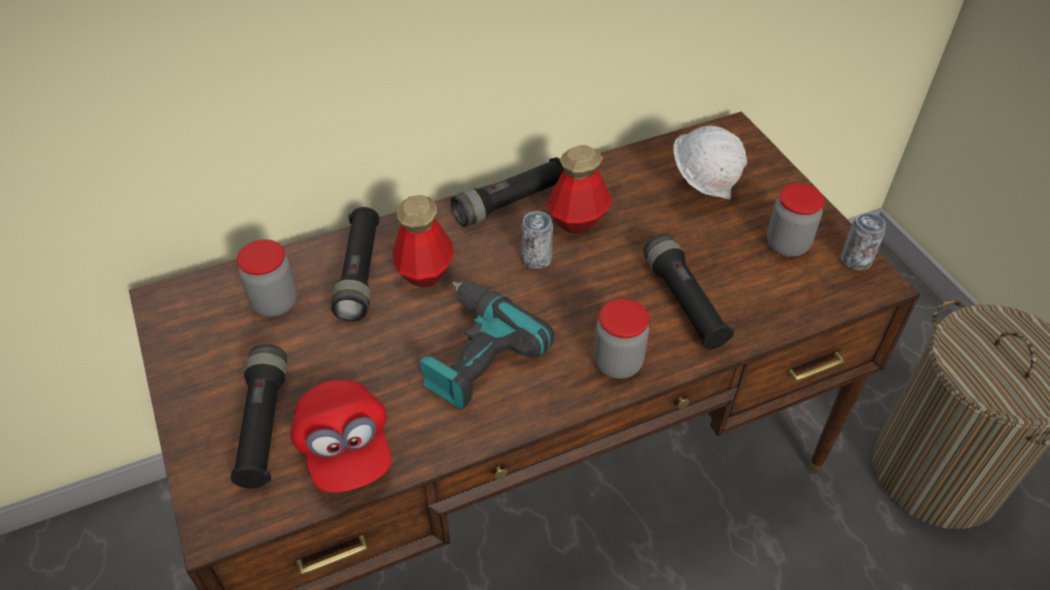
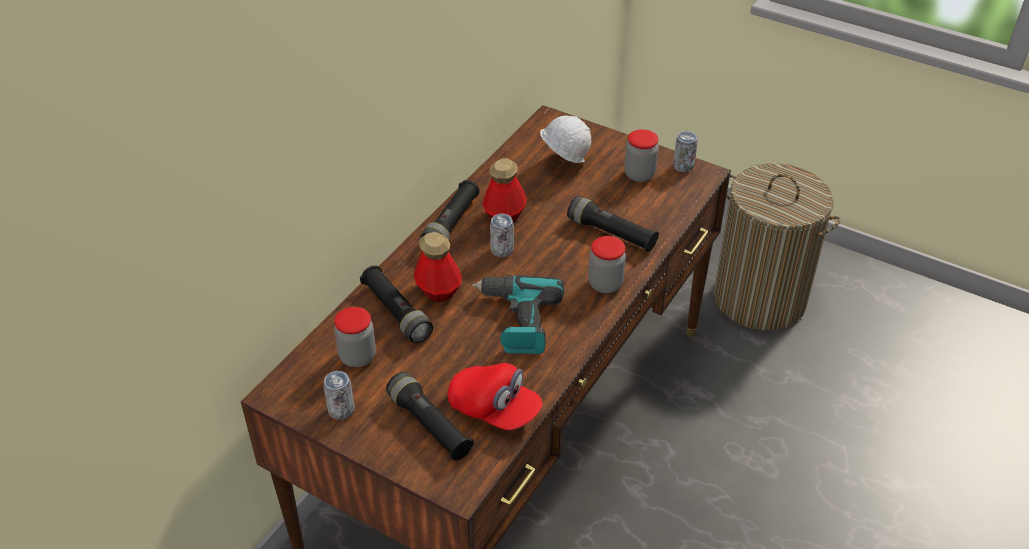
camera: 35 degrees left, 5 degrees down
(201, 354) = (341, 410): none -> can

